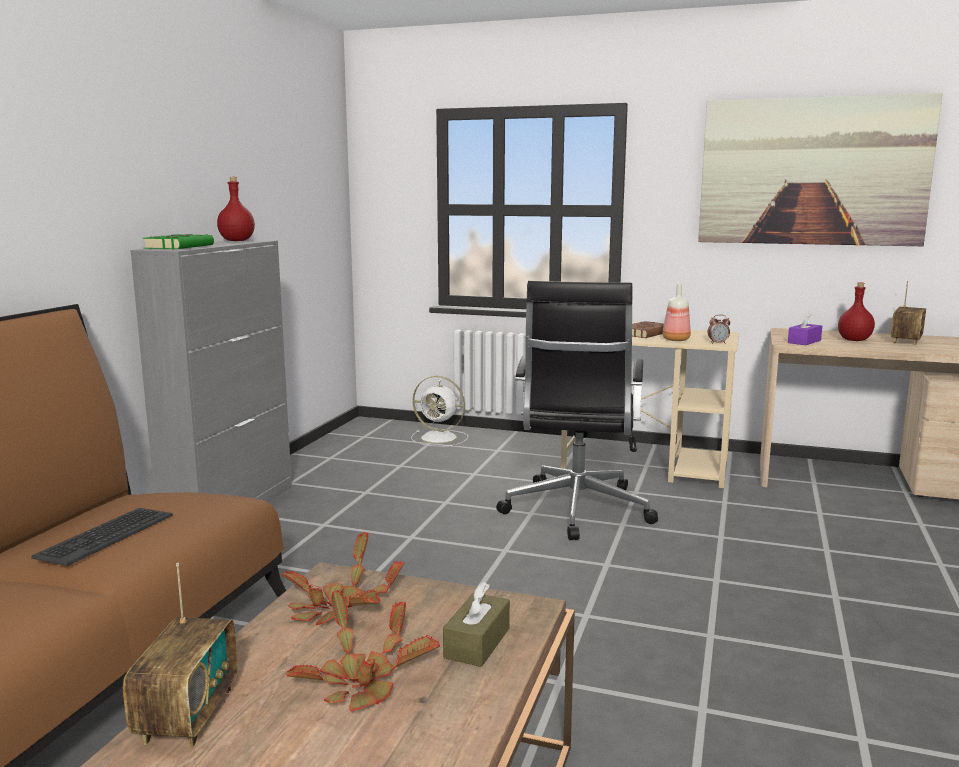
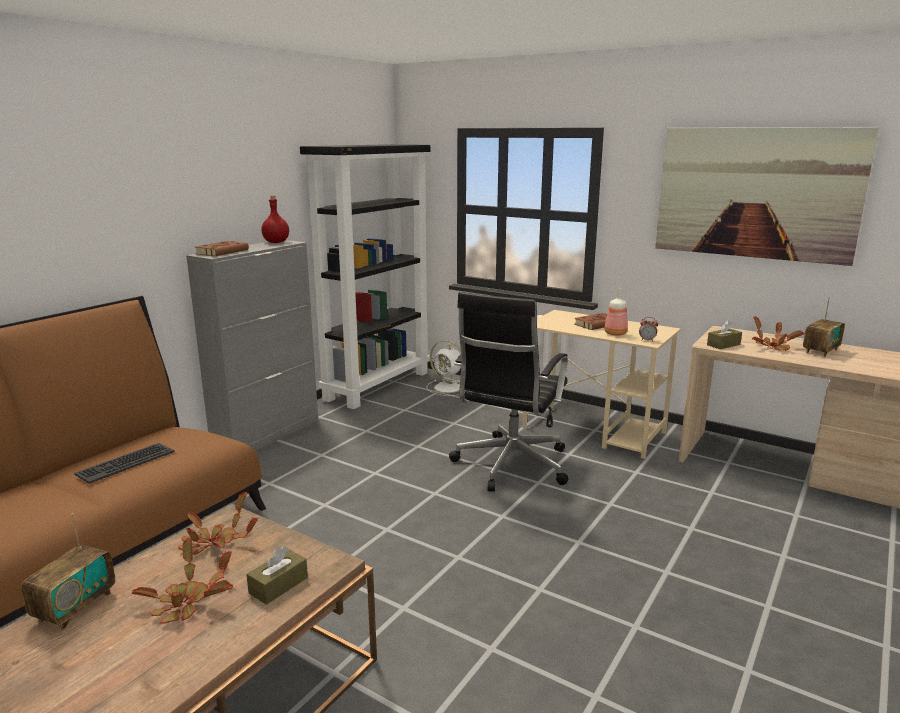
camera: 15 degrees right, 5 degrees up
(180, 247) = (223, 252): green book -> brown book
(345, 442) = (377, 385): none -> black bookcase
(804, 341) = (723, 345): purple tissue box -> brown tissue box
(855, 340) = (772, 346): red bottle -> potted plant

